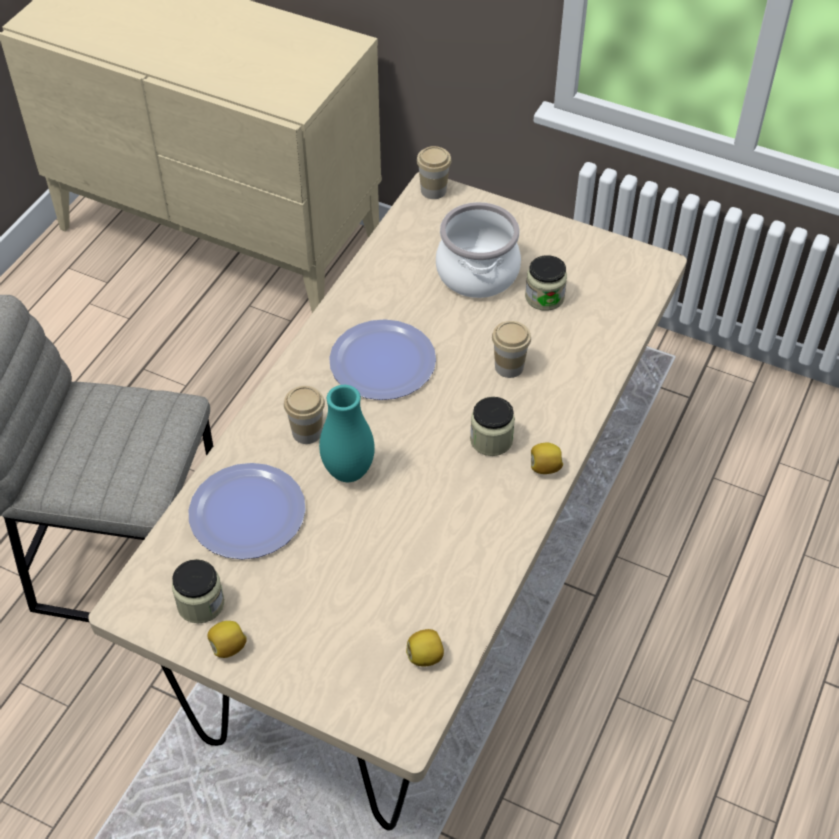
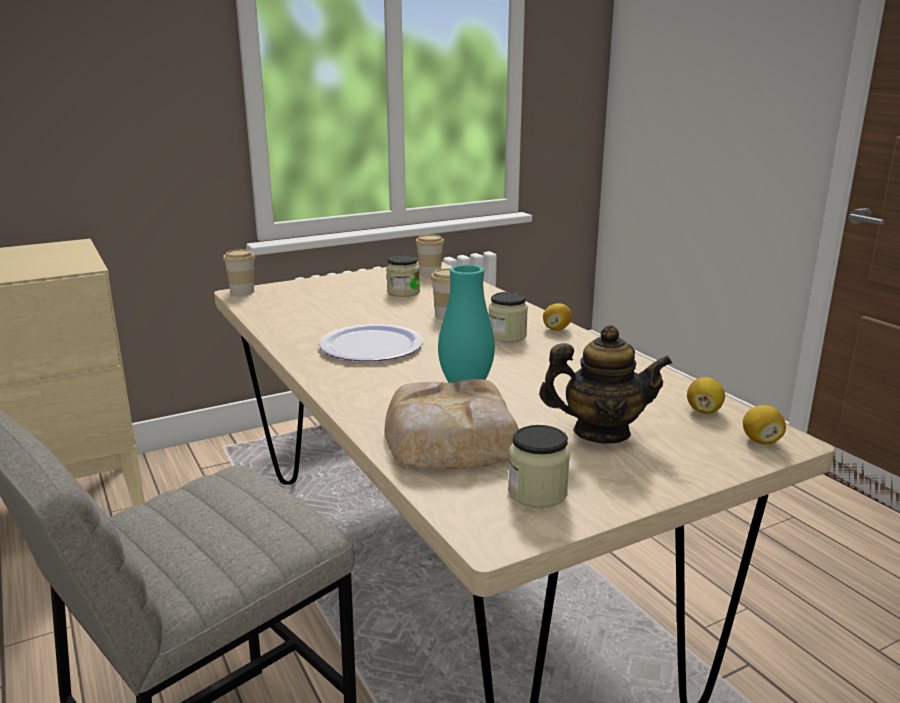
camera: 55 degrees left, 30 degrees down
(228, 647) = (611, 494): lemon -> lemon (760, 441)
(247, 512) = (450, 438): plate -> bread
(307, 432) = (396, 389): cup -> cup (430, 274)
(325, 601) = (601, 433): none -> teapot
(476, 272) = (344, 301): cooking pot -> none

